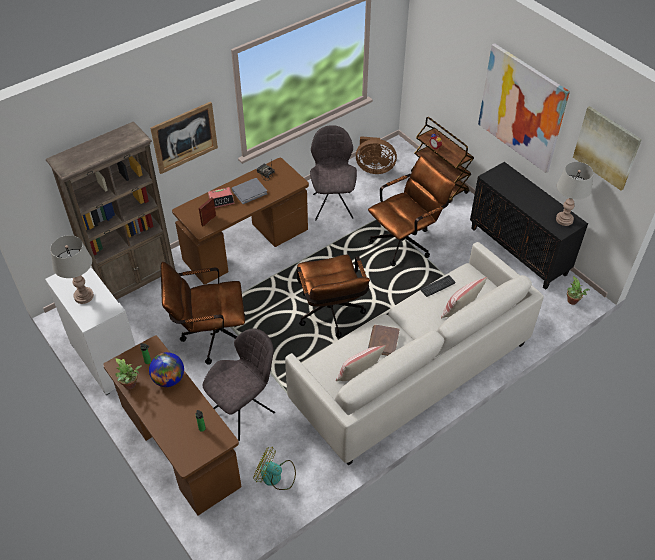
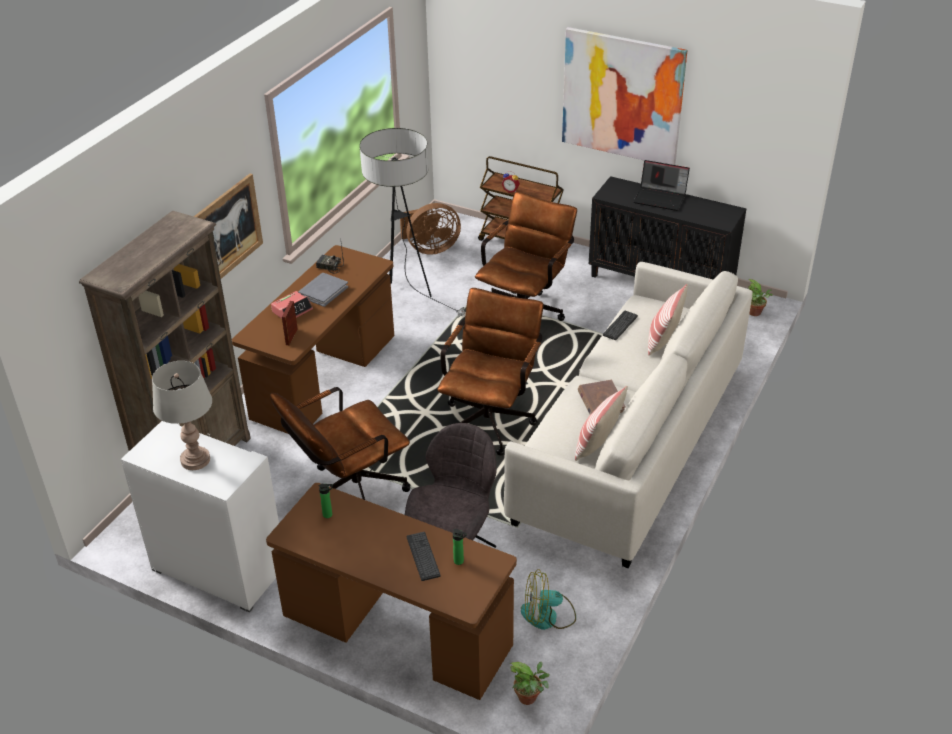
camera: 25 degrees left, 10 degrees down
(131, 385) = (324, 549): potted plant -> potted plant (529, 698)
(169, 379) = (372, 524): globe -> none
(183, 415) = (423, 556): none -> keyboard
(331, 316) = (491, 418): brown office chair -> brown office chair turned 120 degrees counterclockwise
(332, 205) = (406, 301): grey chair -> floor lamp
(528, 193) = (660, 198): none -> laptop
(564, 219) = (719, 212): grey table lamp -> none
(606, 148) = (751, 102): picture -> none

